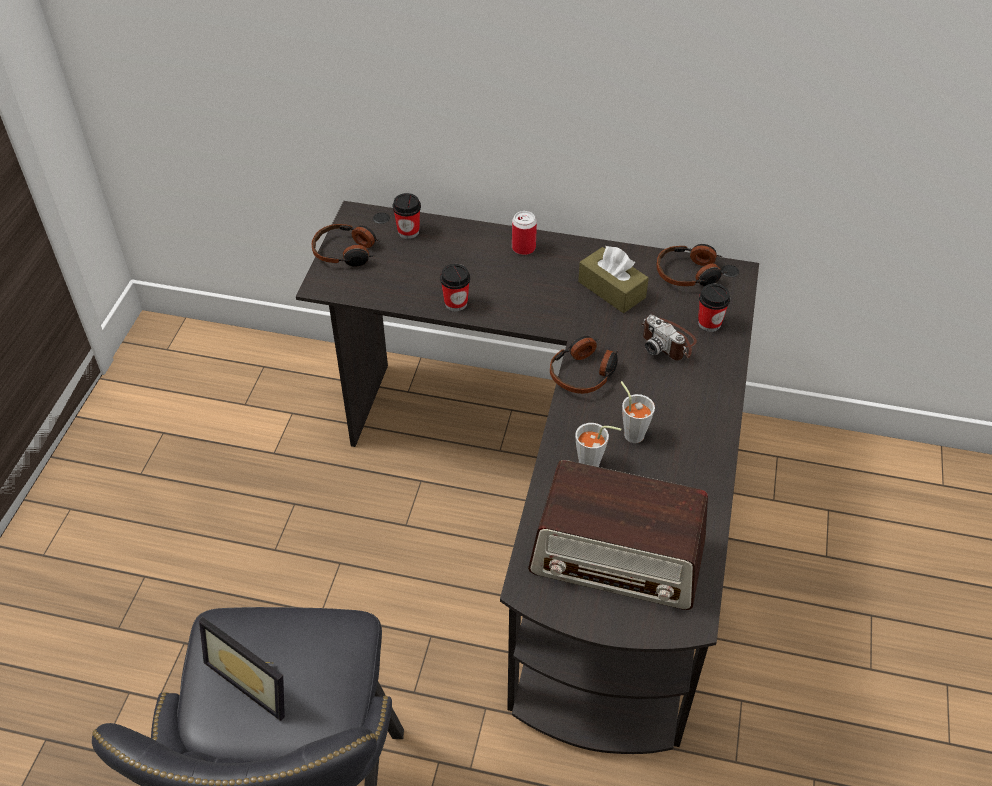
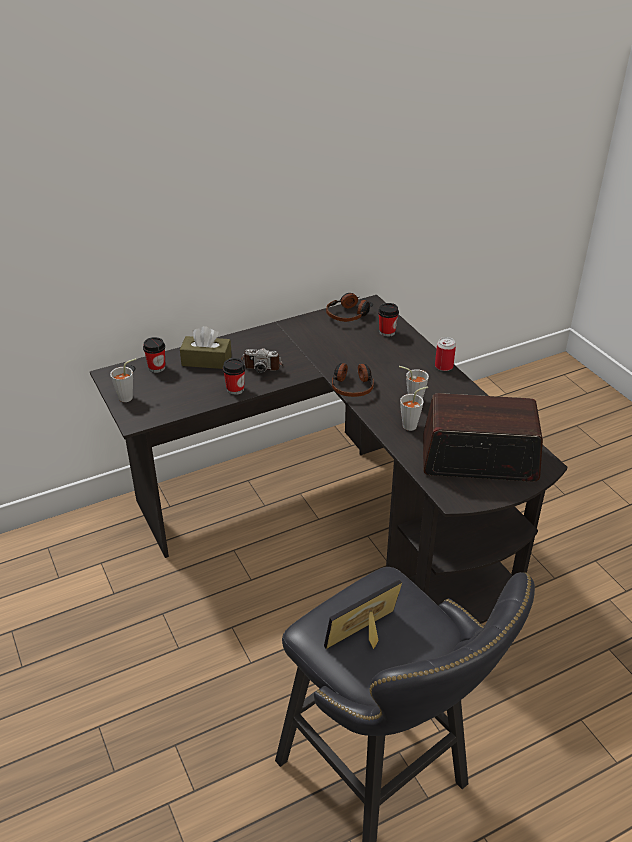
camera: 40 degrees left, 10 degrees down
(255, 676) = (367, 637): picture frame -> picture frame turned 150 degrees clockwise
(346, 252) = (129, 397): headphones -> grey cup
(523, 248) = (240, 344): can -> can (444, 366)
(611, 289) = (316, 341): brown tissue box -> brown tissue box (206, 360)
(618, 557) = (478, 459): radio -> radio turned 150 degrees counterclockwise
(668, 341) = (377, 350): camera -> camera (262, 364)

